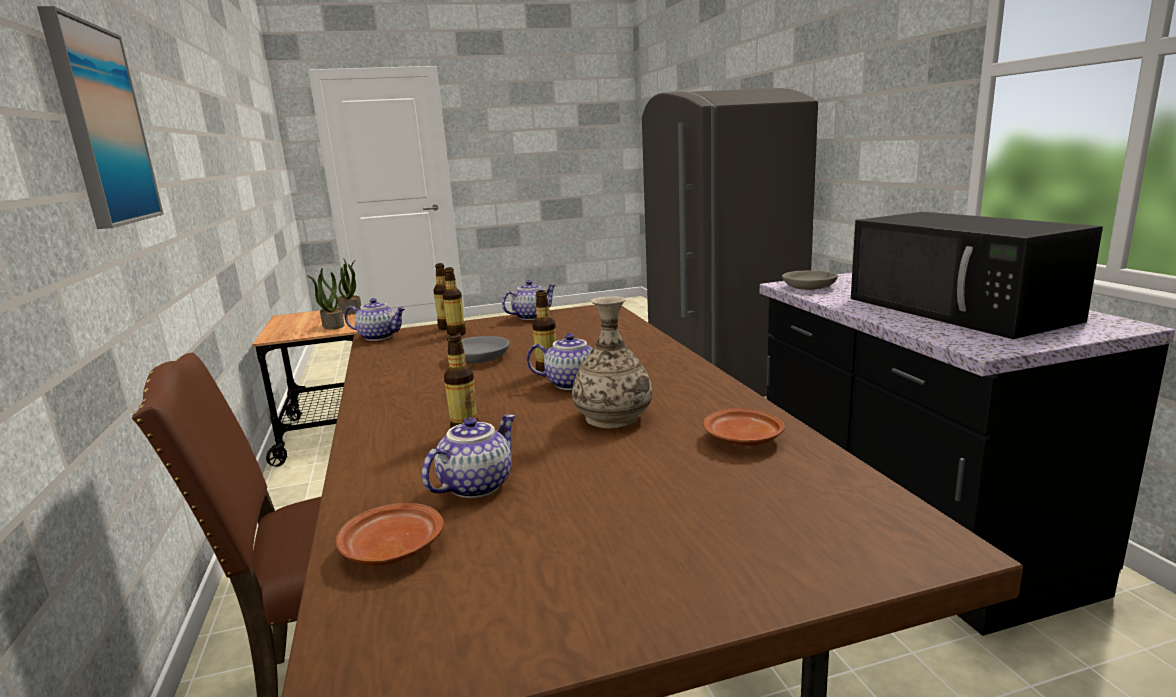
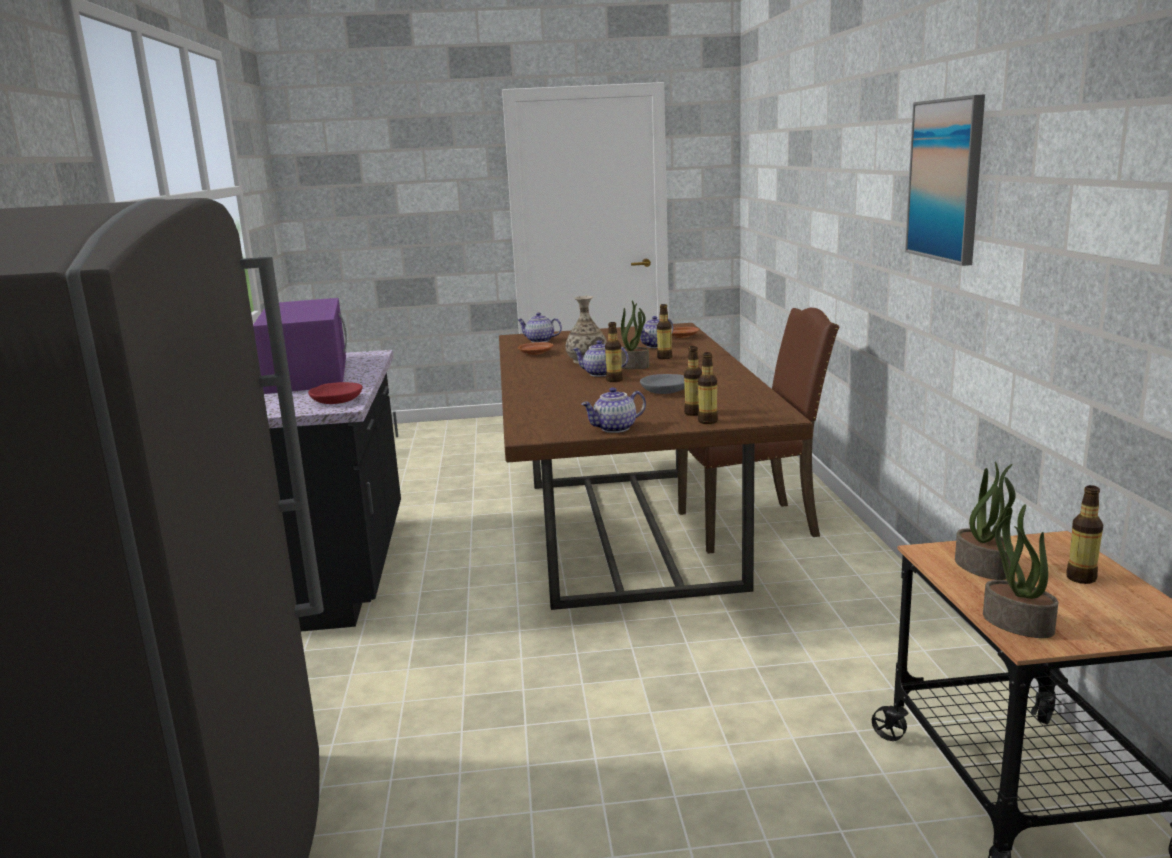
camera: 170 degrees left, 0 degrees up
(292, 326) = (1081, 578): none -> bottle
(379, 337) = (776, 415): teapot -> teapot (539, 341)
(524, 404) = (632, 366): none -> potted plant
(810, 287) = (336, 400): grey bowl -> red bowl
(960, 309) = (307, 373): black microwave -> purple microwave

